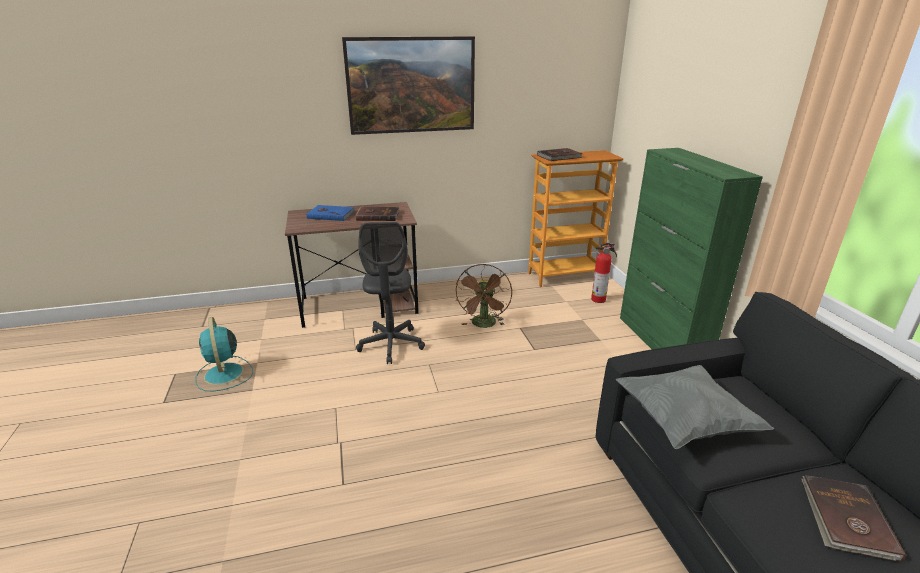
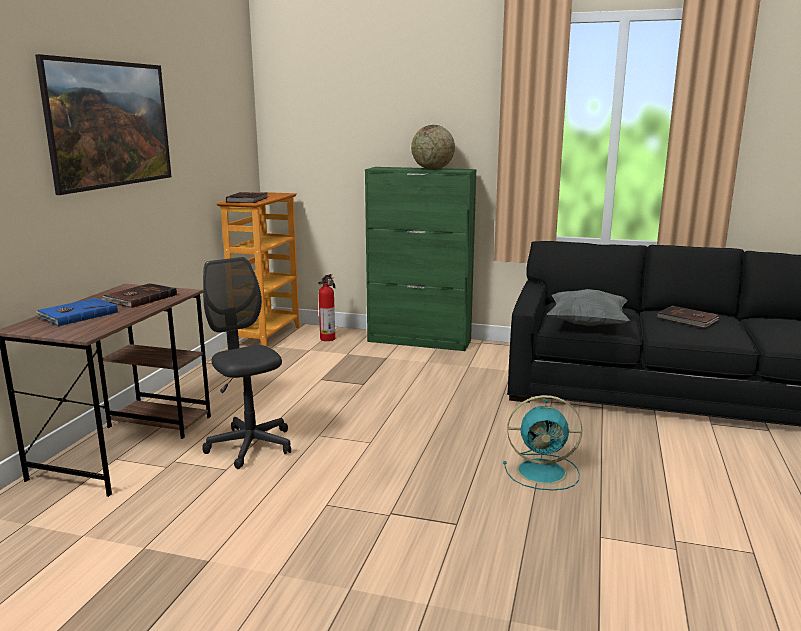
camera: 60 degrees left, 10 degrees down
(224, 375) = (132, 582): turquoise fan -> turquoise fan (544, 472)
(391, 345) = (250, 446): grey office chair -> grey office chair turned 150 degrees counterclockwise
(484, 325) = (290, 392): brown fan -> none
(706, 165) = (432, 169): none -> globe

